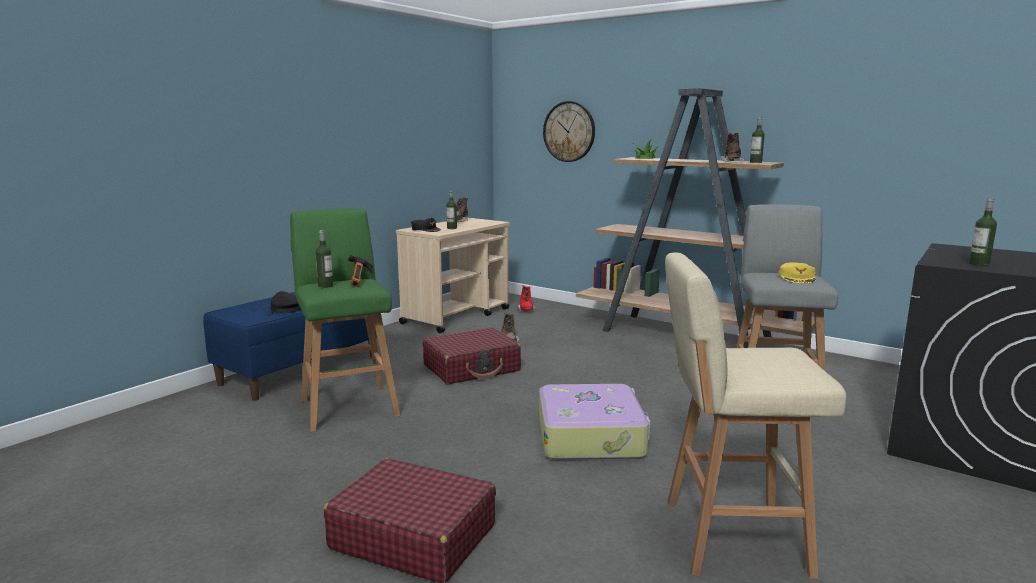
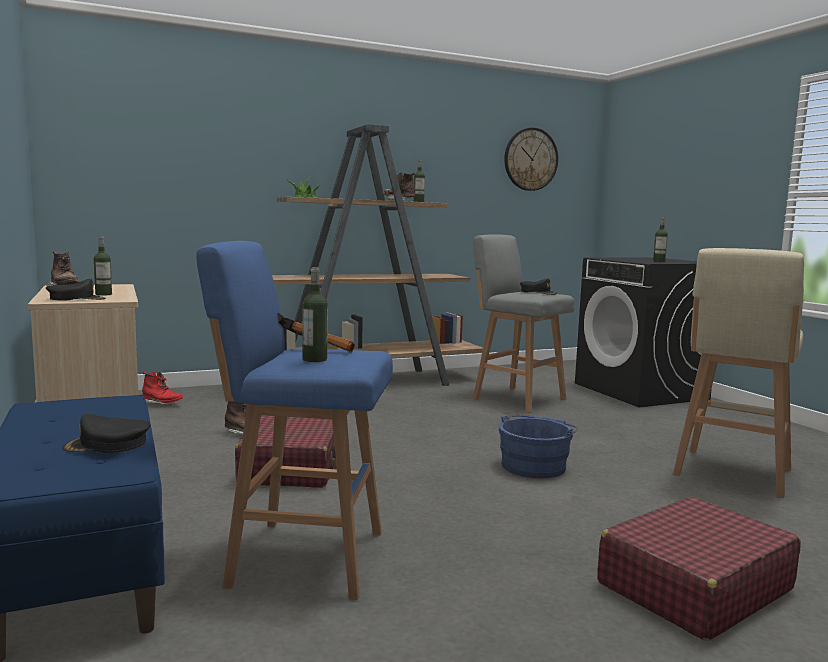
camera: 60 degrees left, 5 degrees down
(348, 406) = (302, 557): green stool -> blue stool
(569, 131) = (174, 164): wall clock -> wall clock (530, 159)
(591, 436) = (535, 465): suitcase -> blue bucket
(797, 278) = (538, 292): yellow cap -> black cap

